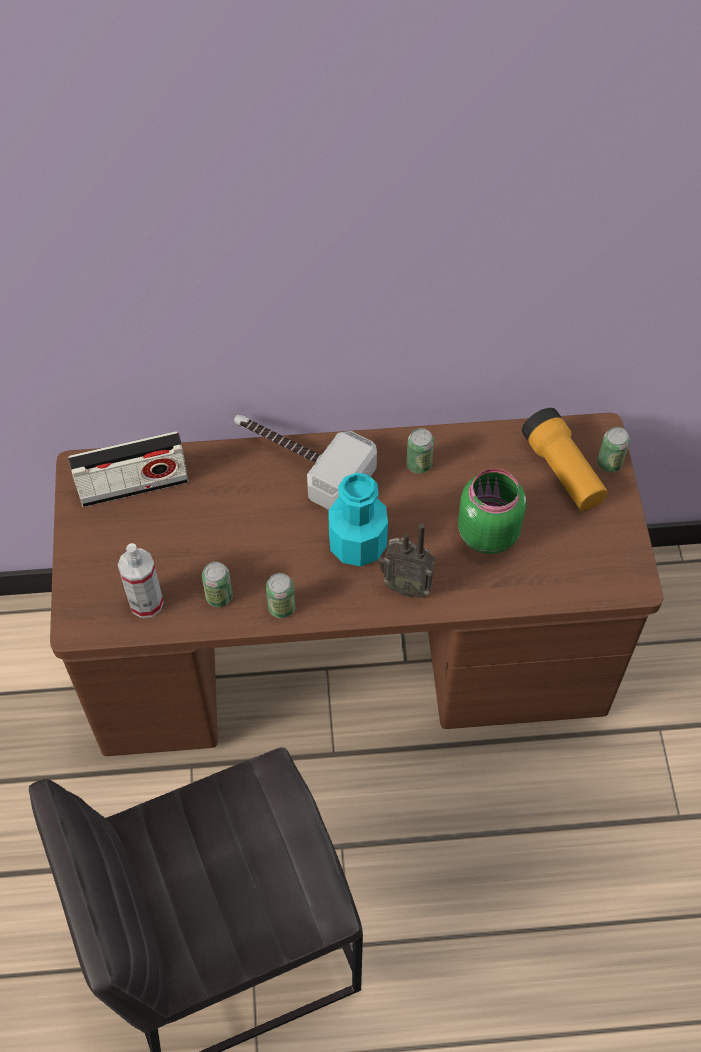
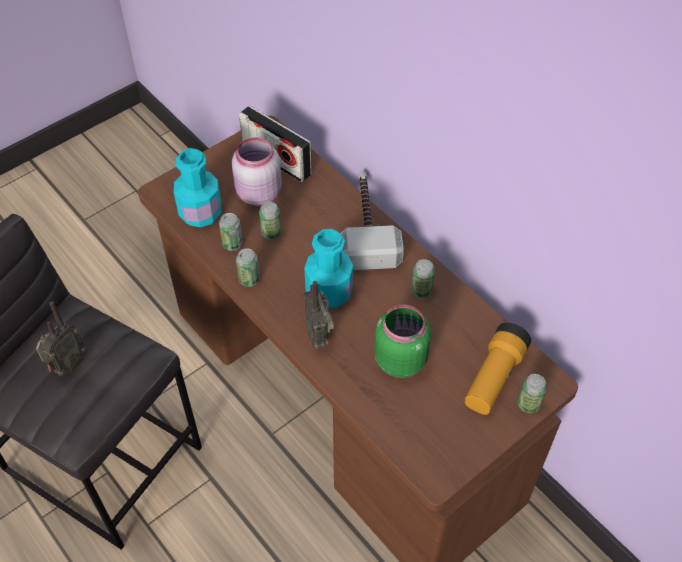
camera: 55 degrees right, 5 degrees down
(146, 603) = (200, 213): spray bottle -> turquoise bottle
(167, 532) = (257, 194): none -> pink jar
(222, 867) = (67, 366): none -> radio
(235, 551) = (271, 233): none -> can

